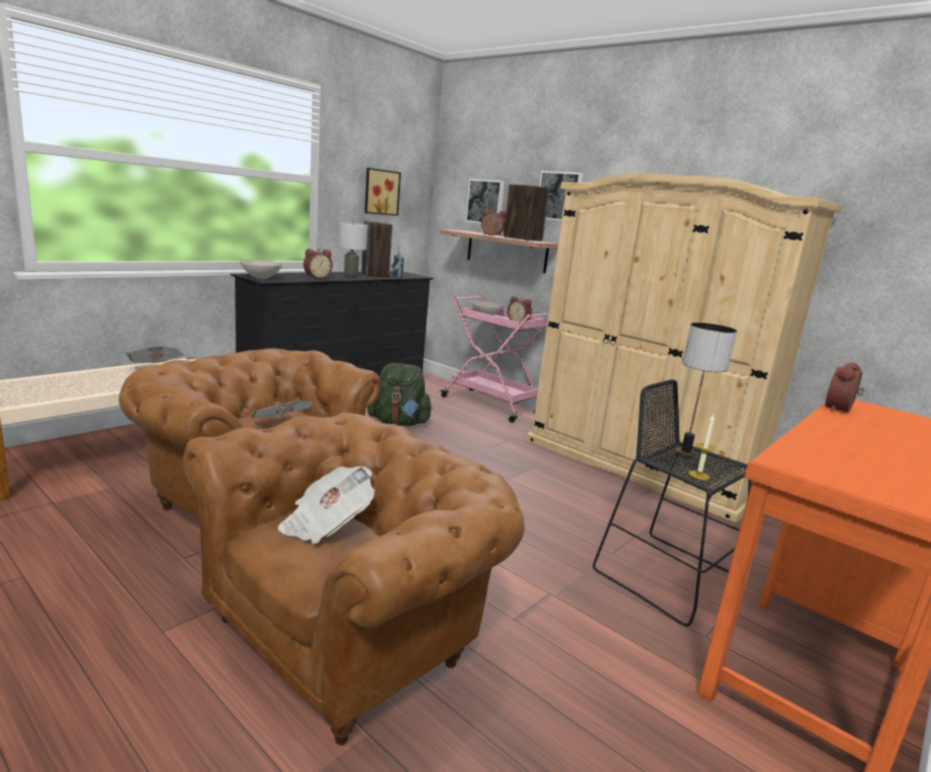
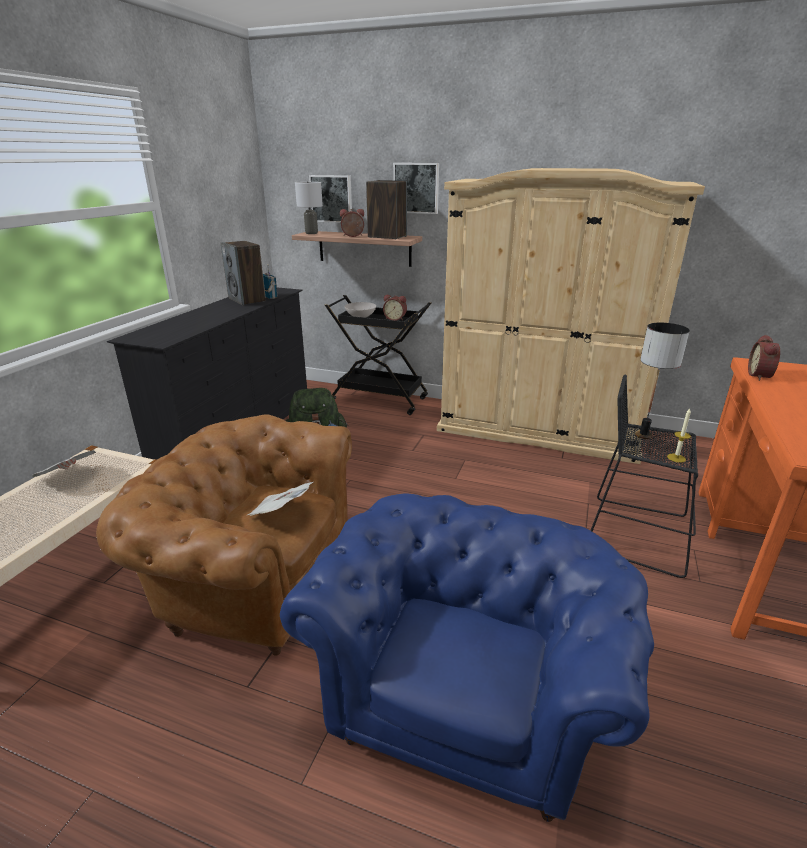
camera: 20 degrees left, 10 degrees up
(261, 277) = (149, 339): white bowl -> none
(316, 277) = (202, 322): alarm clock -> none
(326, 524) = (445, 627): newspaper -> none
(350, 276) = (229, 310): white table lamp -> white table lamp (311, 233)
(352, 632) = (465, 699): brown armchair -> blue armchair
(380, 192) = (220, 203): picture -> none
(490, 405) = (379, 401): pink cart -> black cart

